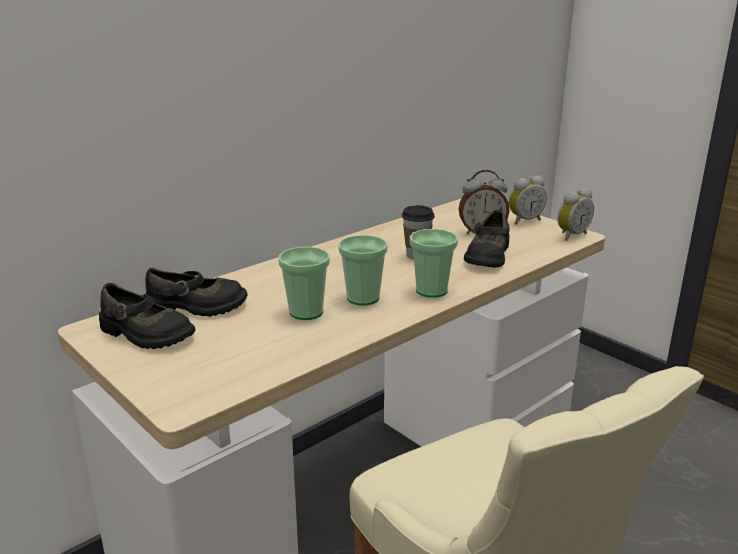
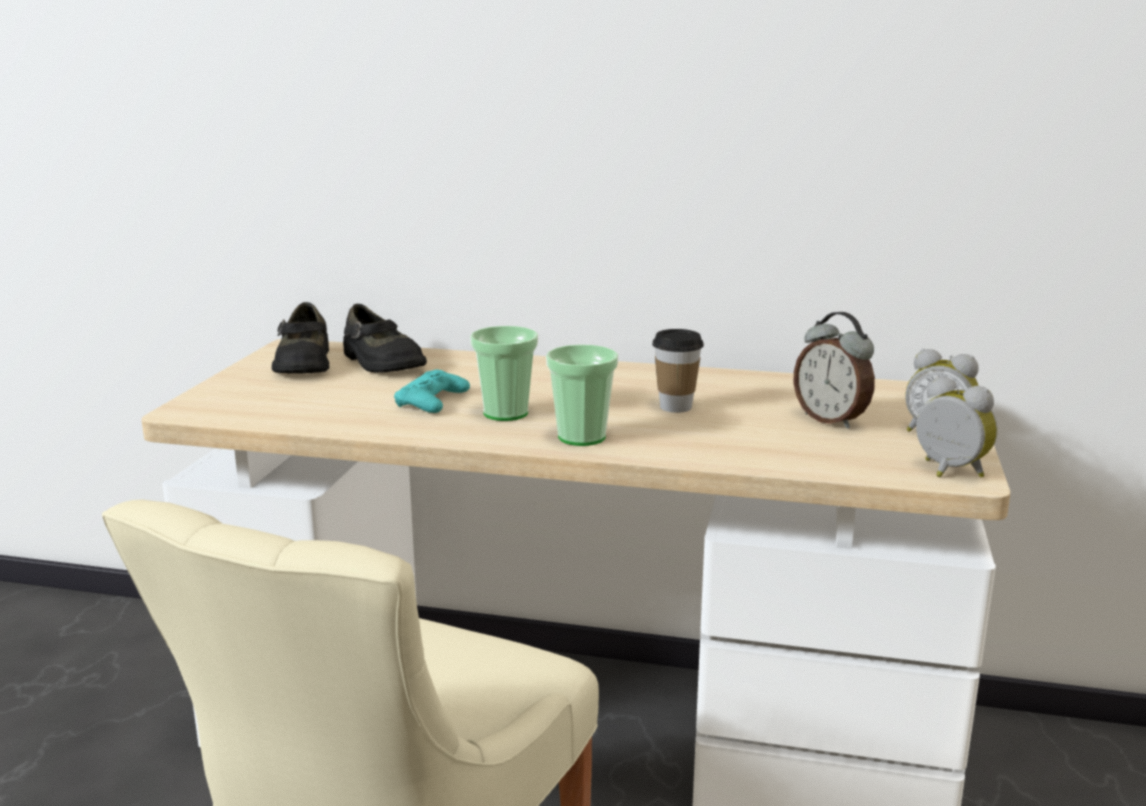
camera: 55 degrees right, 5 degrees down
(306, 312) = (432, 400): cup -> turquoise game controller
(487, 255) = (752, 440): black shoe -> none
(571, 235) = (948, 472): alarm clock -> alarm clock turned 150 degrees counterclockwise

